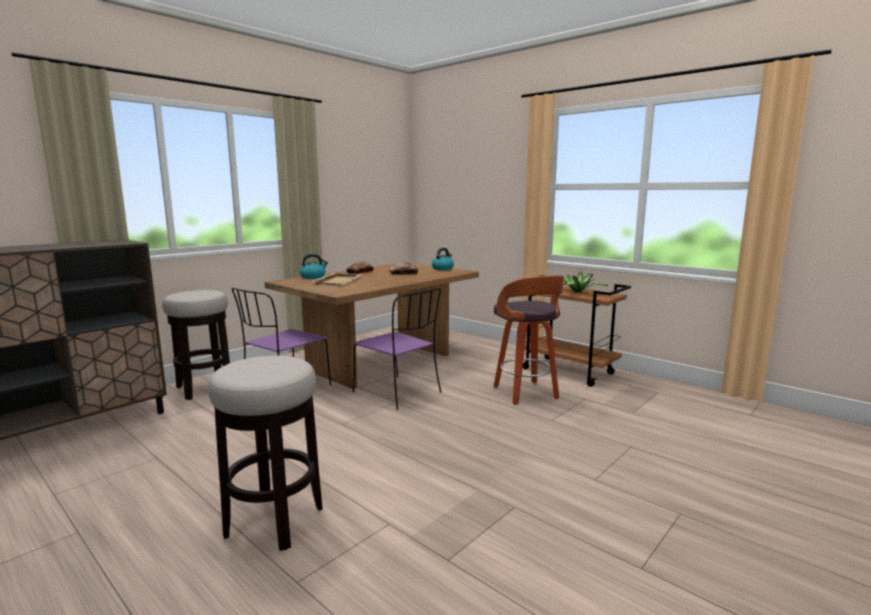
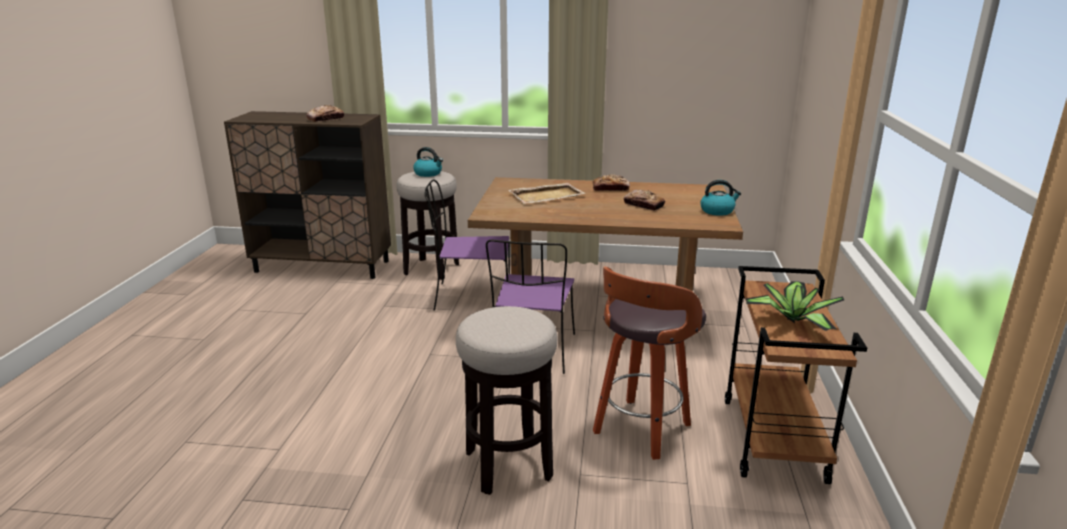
camera: 55 degrees right, 10 degrees up
(81, 244) = (325, 119): none -> bread
(274, 521) = (252, 398): stool -> stool (509, 465)
(313, 277) = (548, 183): kettle -> kettle (428, 173)

